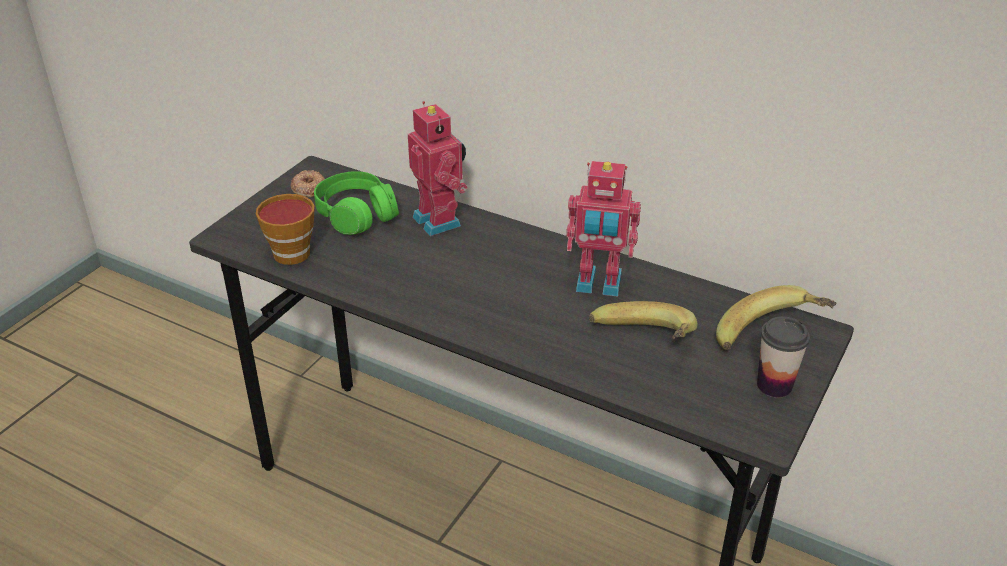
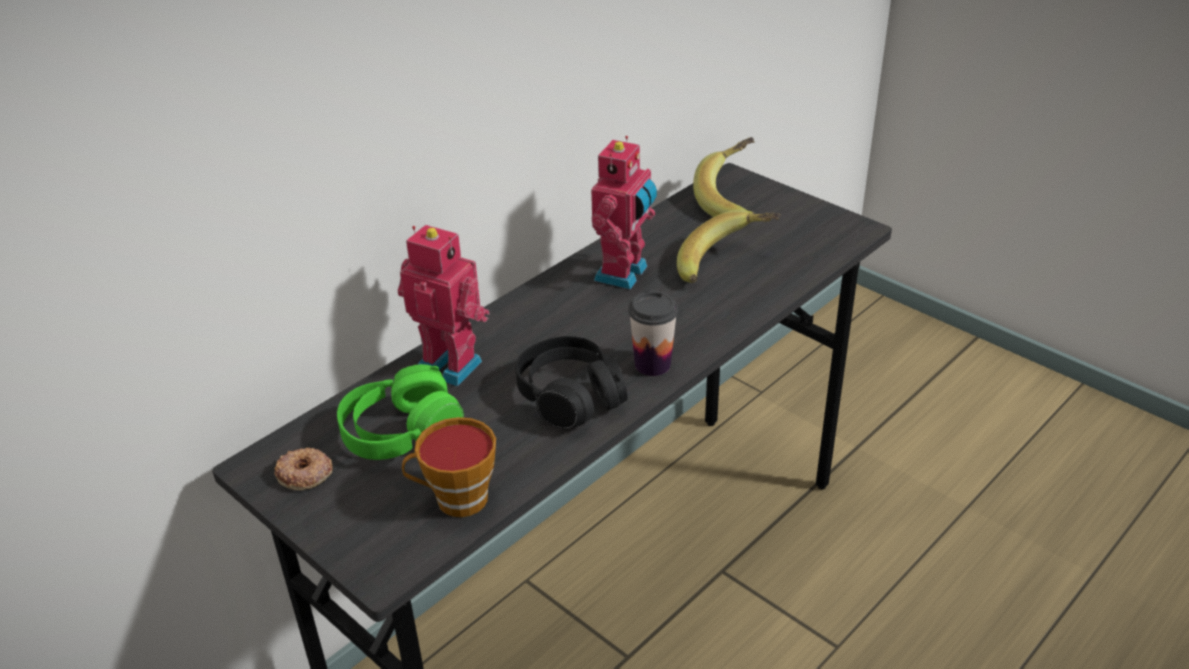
camera: 75 degrees left, 0 degrees up
(414, 282) = (570, 396): none -> black headphones
(440, 220) = (452, 364): toy robot -> toy robot turned 45 degrees clockwise
(774, 385) = (795, 212): cup -> cup (652, 364)

